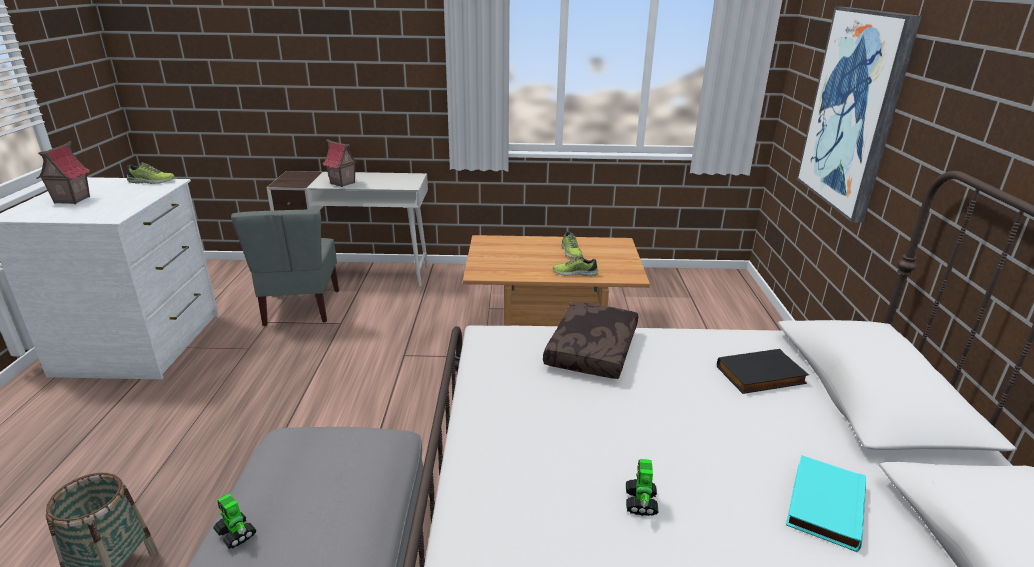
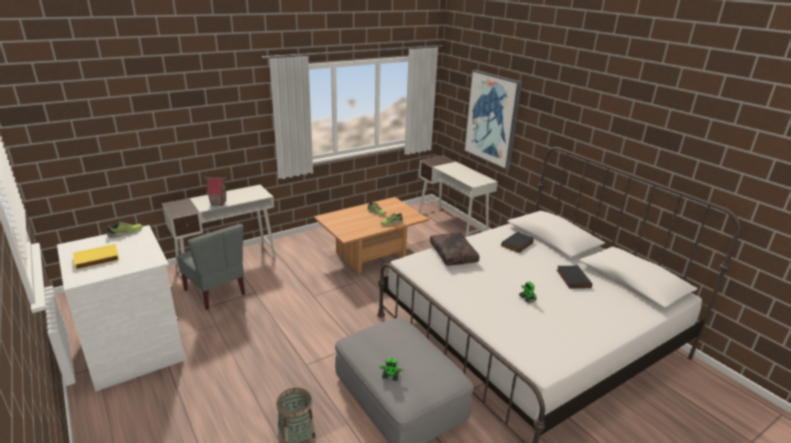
camera: 35 degrees left, 0 degrees up
(71, 200) = (96, 259): toy house -> yellow book
(748, 316) = (452, 223): none -> white desk
(823, 504) = (572, 278): turquoise book -> black book

